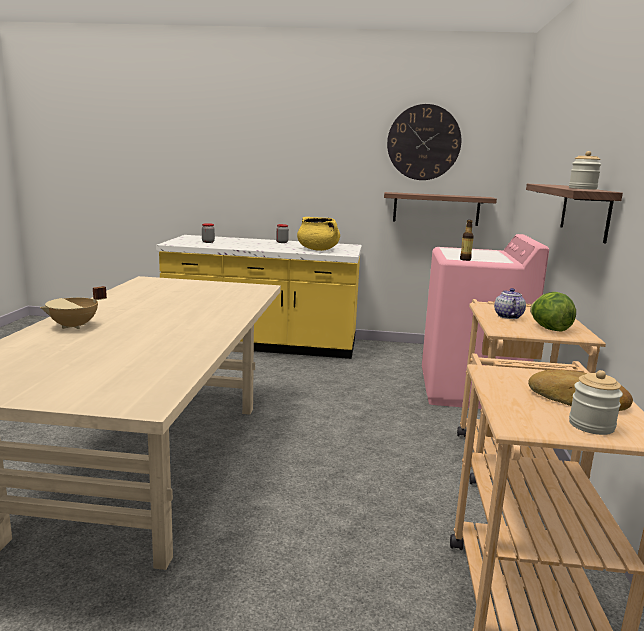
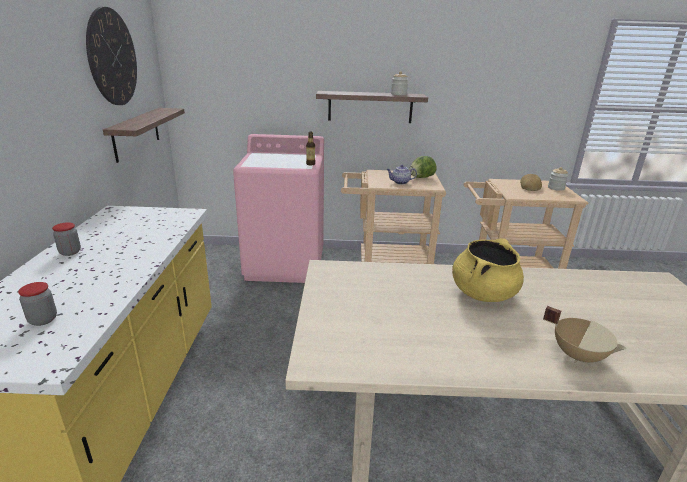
camera: 95 degrees left, 10 degrees up
(318, 250) = (155, 227): yellow cooking pot -> yellow cooking pot (483, 293)

